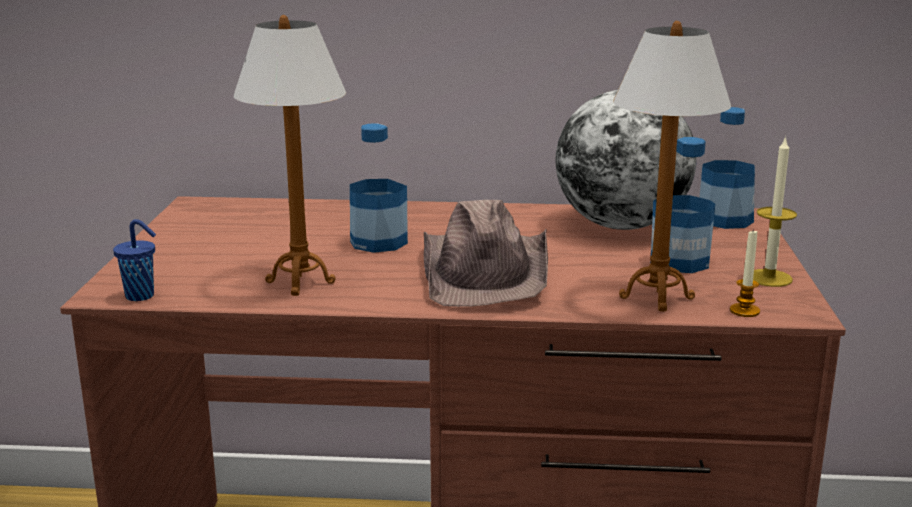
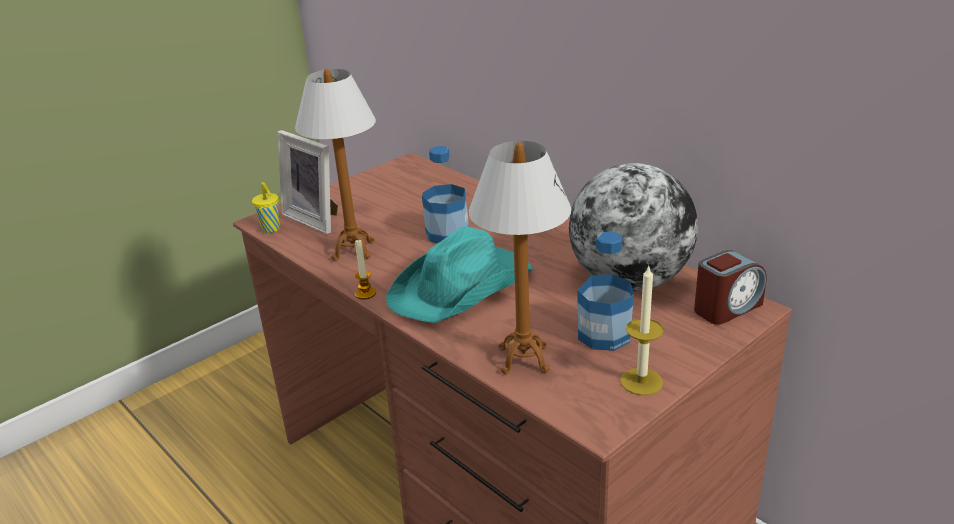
camera: 45 degrees right, 10 degrees up
(141, 296) = (271, 229): blue cup -> yellow cup
(184, 272) = (316, 218): none -> picture frame
(487, 272) = (462, 287): brown hat -> turquoise hat
(725, 220) = (727, 308): bottle -> alarm clock
(744, 311) = (559, 402): candle -> candle (365, 293)

